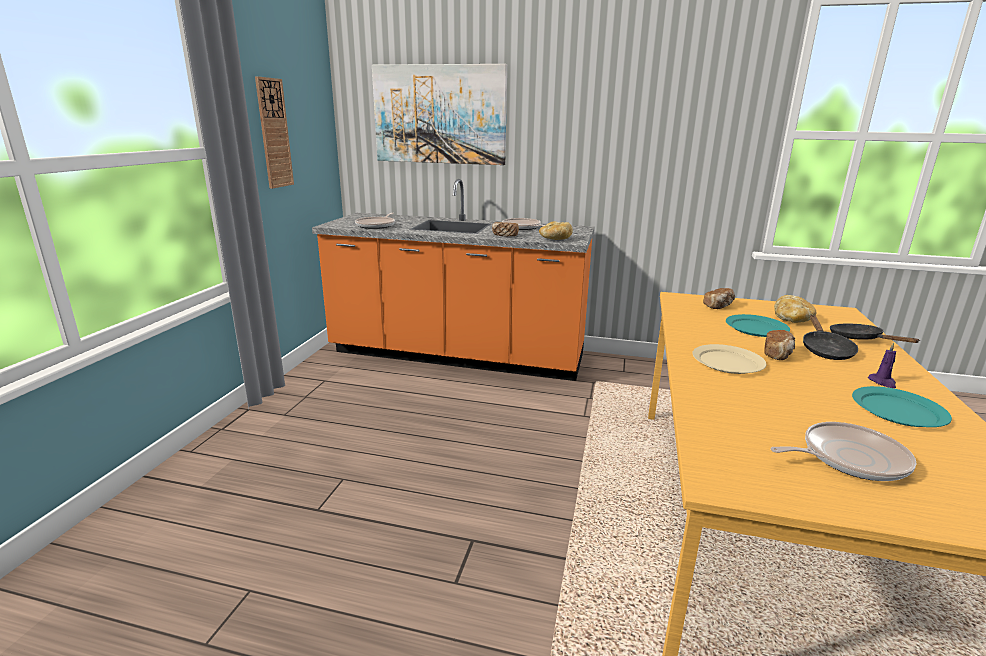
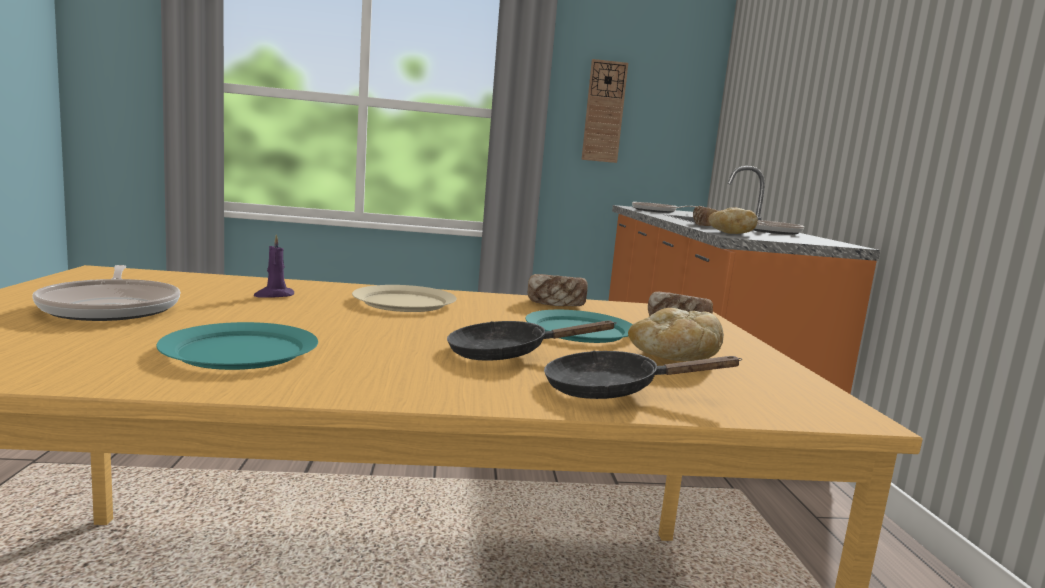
camera: 70 degrees right, 10 degrees down
(439, 115) = (778, 91): picture -> none
(777, 354) = (457, 326): bread -> bread (556, 304)
(859, 339) = (612, 390): black frying pan -> black frying pan turned 135 degrees counterclockwise
(882, 382) = (361, 364): purple candle -> purple candle (273, 295)

